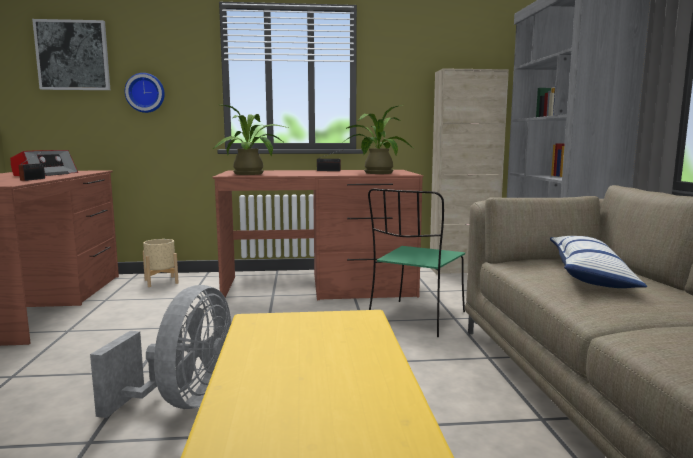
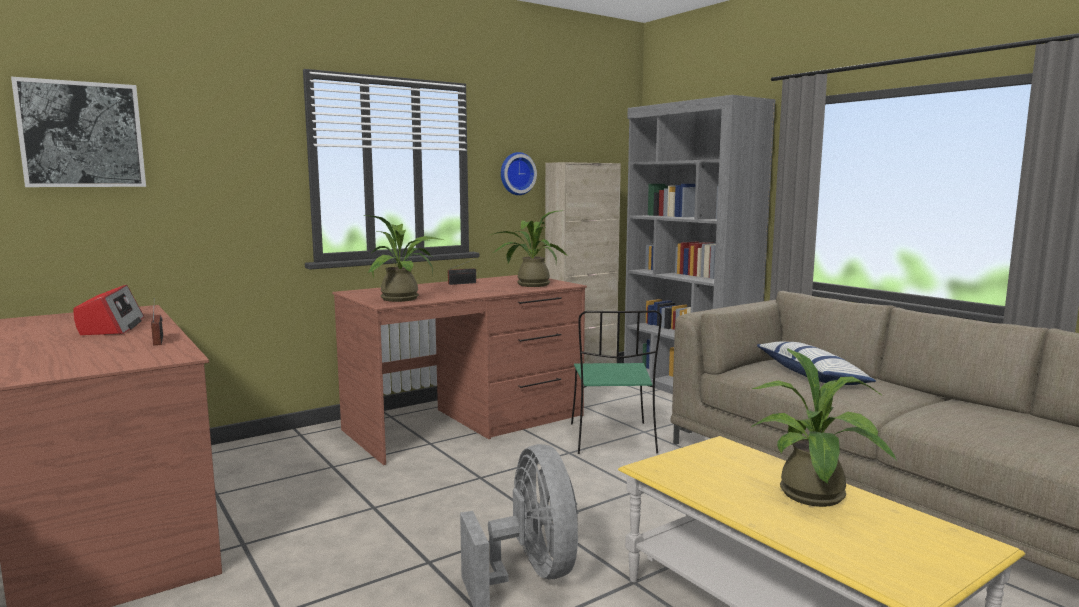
camera: 30 degrees left, 0 degrees up
(145, 93) = (201, 190): wall clock -> wall clock (516, 173)
(161, 281) = (251, 453): beige planter -> none
(339, 383) = (814, 498): none -> potted plant

